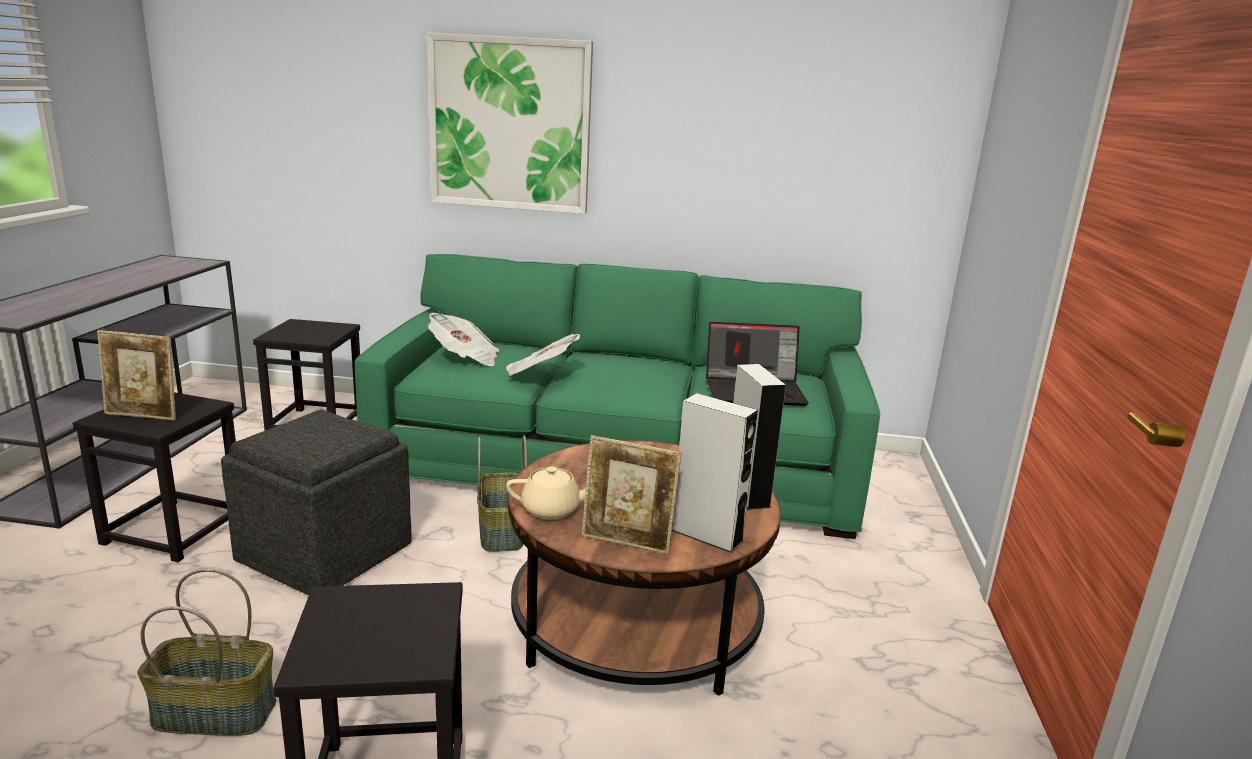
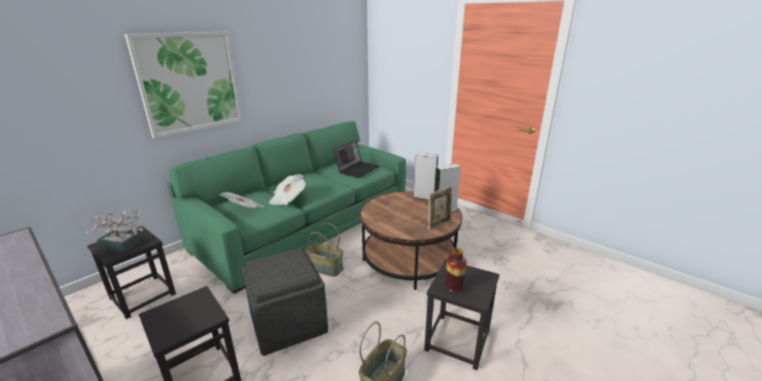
camera: 55 degrees left, 5 degrees up
(143, 416) = (184, 321): picture frame -> none
(299, 333) = (123, 246): none -> potted plant
(342, 618) = (453, 288): none -> vase
(552, 510) = (406, 231): beige teapot -> none

